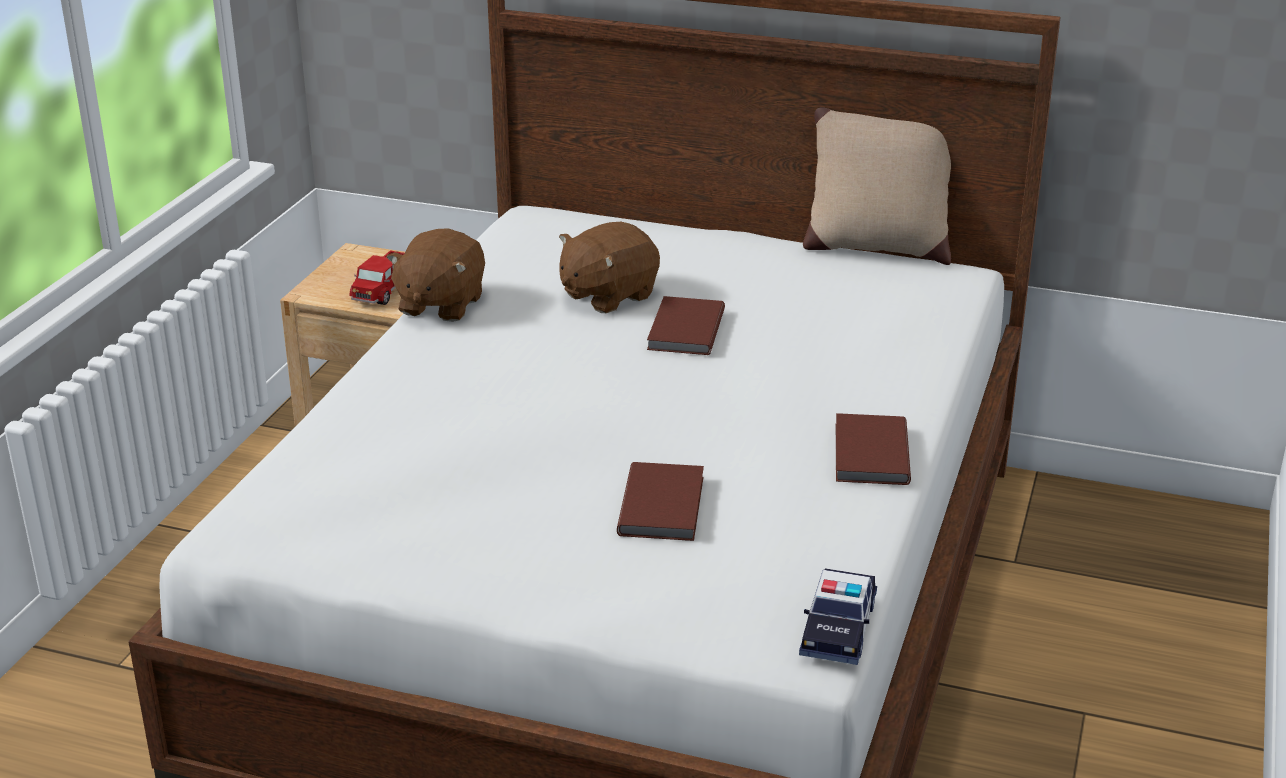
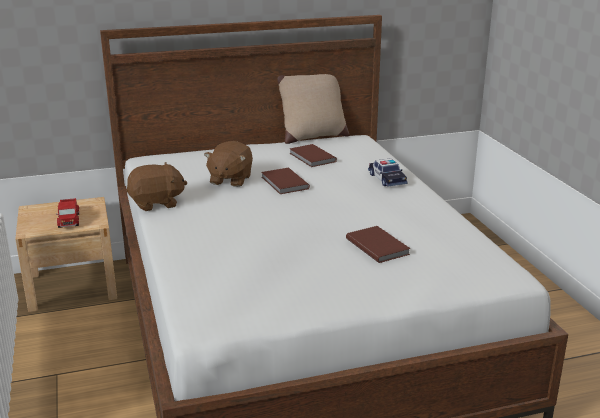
camera: 35 degrees left, 5 degrees down
(440, 305) = (157, 203): brown plush toy -> brown plush toy turned 90 degrees counterclockwise
(838, 628) = (508, 264): toy car -> toy car (387, 179)
(868, 454) = (423, 204): brown book -> brown book (311, 158)

